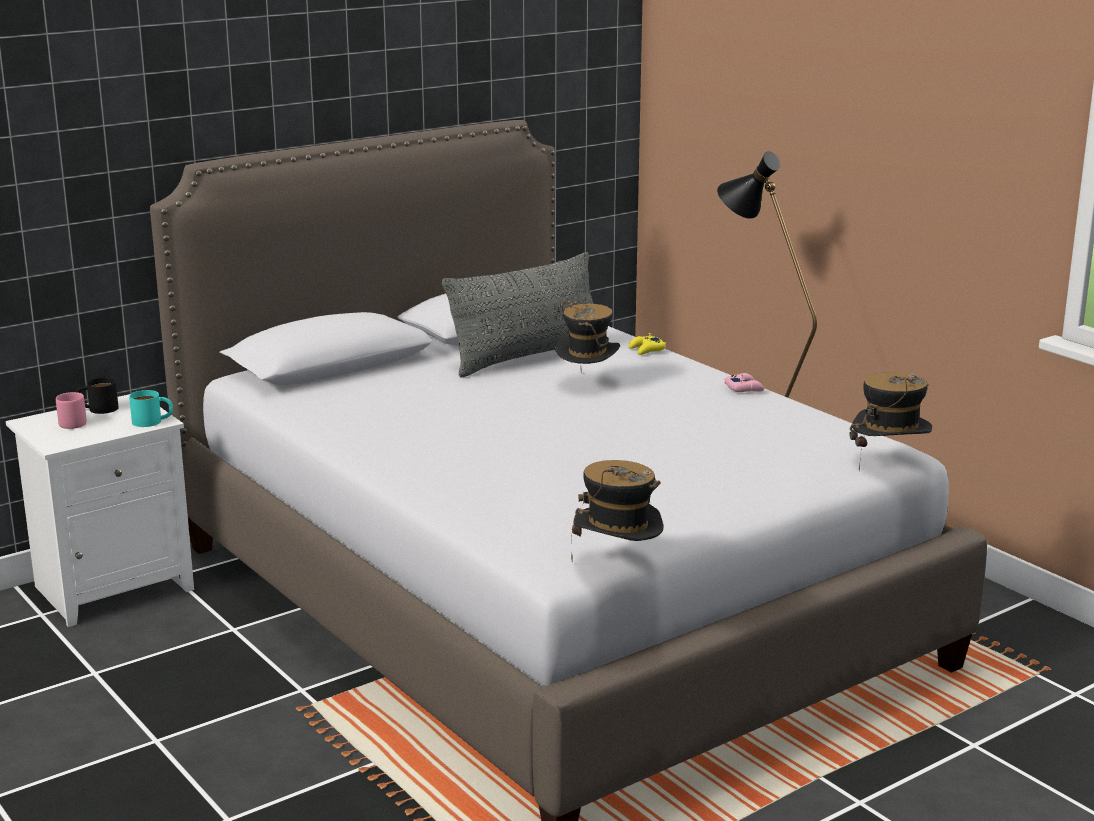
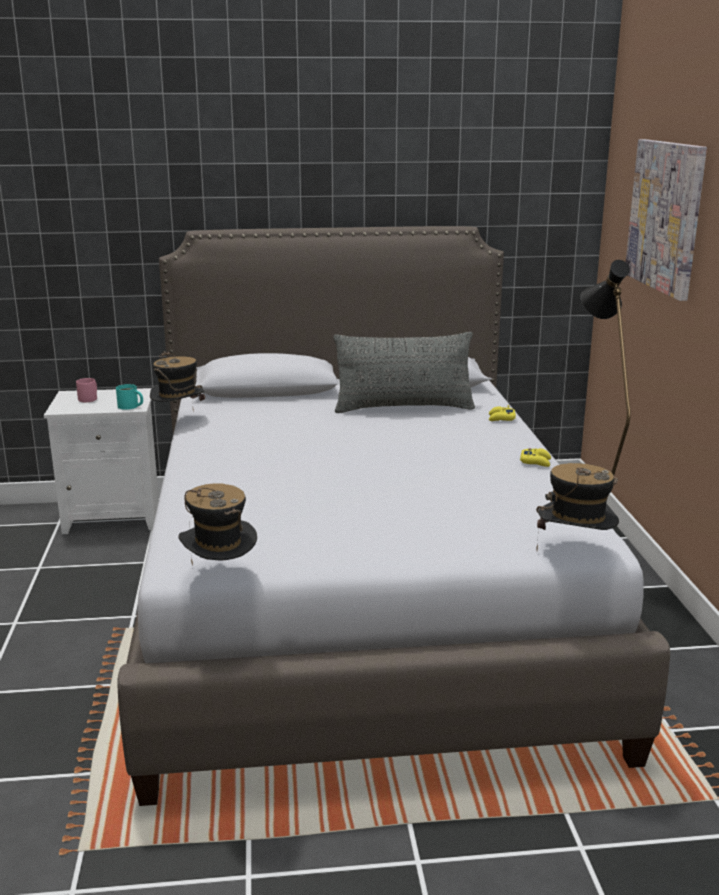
camera: 30 degrees right, 0 degrees up
(97, 409) = (115, 393): black mug -> none
(587, 384) = (417, 434): hat -> hat (179, 420)
(744, 388) = (536, 461): pink game controller -> yellow game controller
(770, 94) = (665, 216): none -> picture

